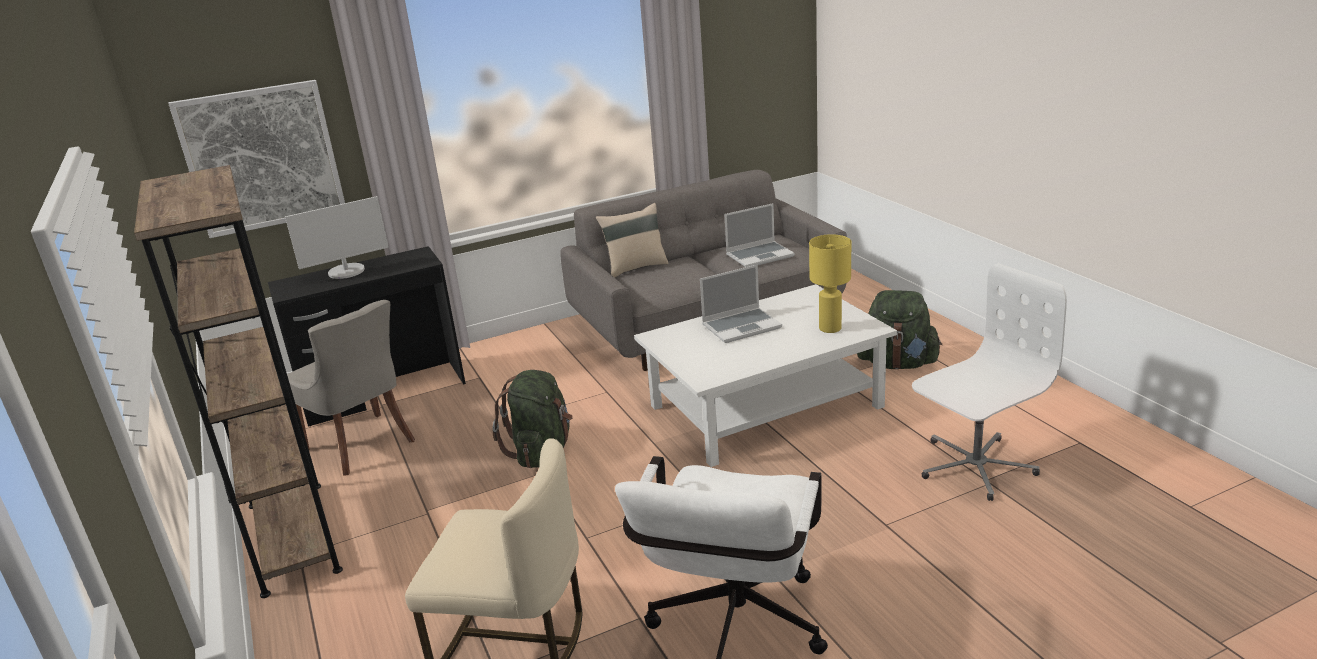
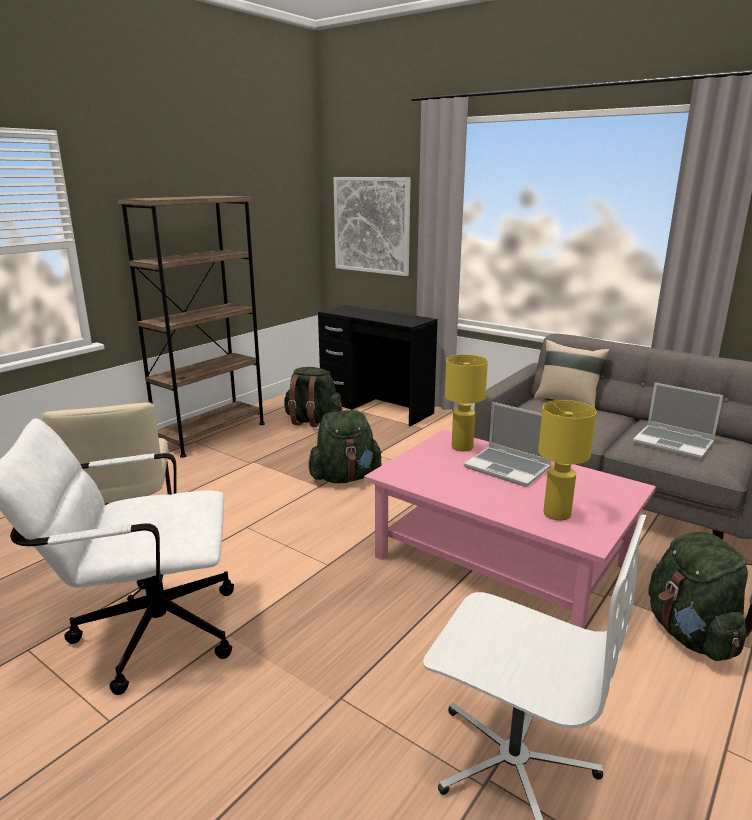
camera: 60 degrees right, 5 degrees down
(347, 271) = (375, 313): monitor -> none
(362, 445) = (312, 421): grey chair -> green backpack
(684, 335) = (462, 447): none -> yellow table lamp
(765, 406) = (501, 560): white coffee table -> pink coffee table

